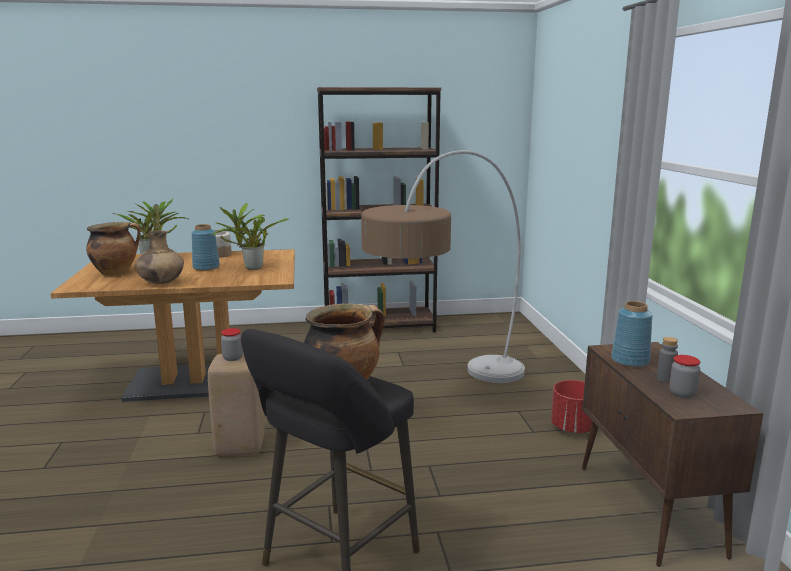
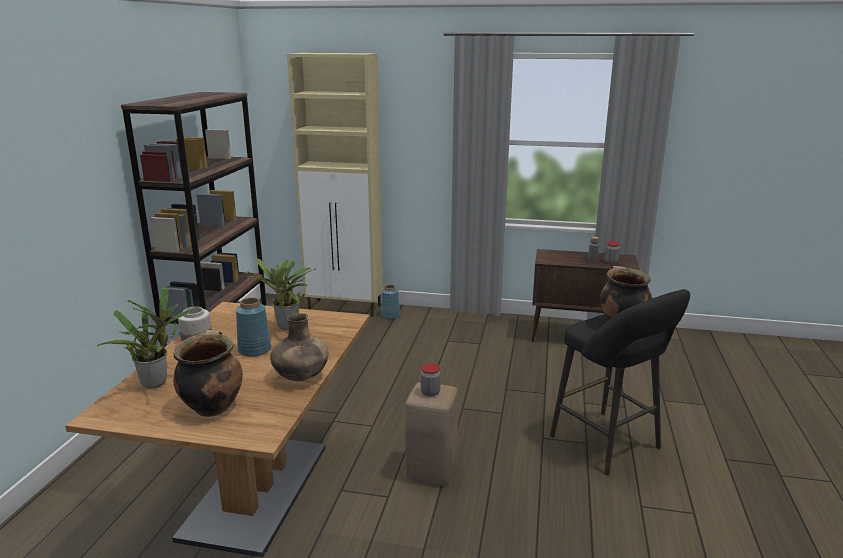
camera: 70 degrees left, 5 degrees up
(446, 396) = (405, 360): floor lamp -> none
(532, 347) = (345, 308): none -> beige cabinet
(573, 428) = (482, 330): red planter -> none
(630, 360) = (563, 260): blue vase -> blue vase (390, 315)

